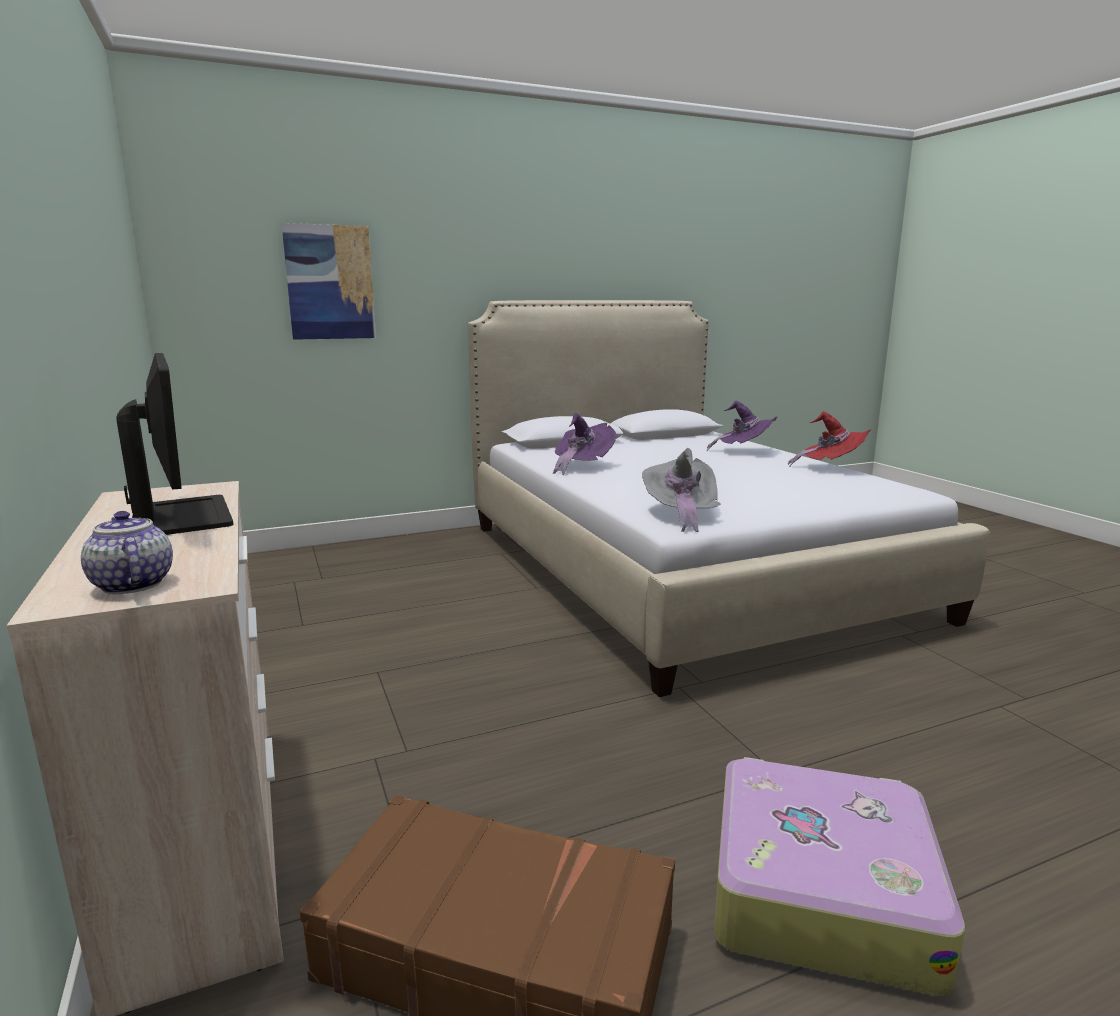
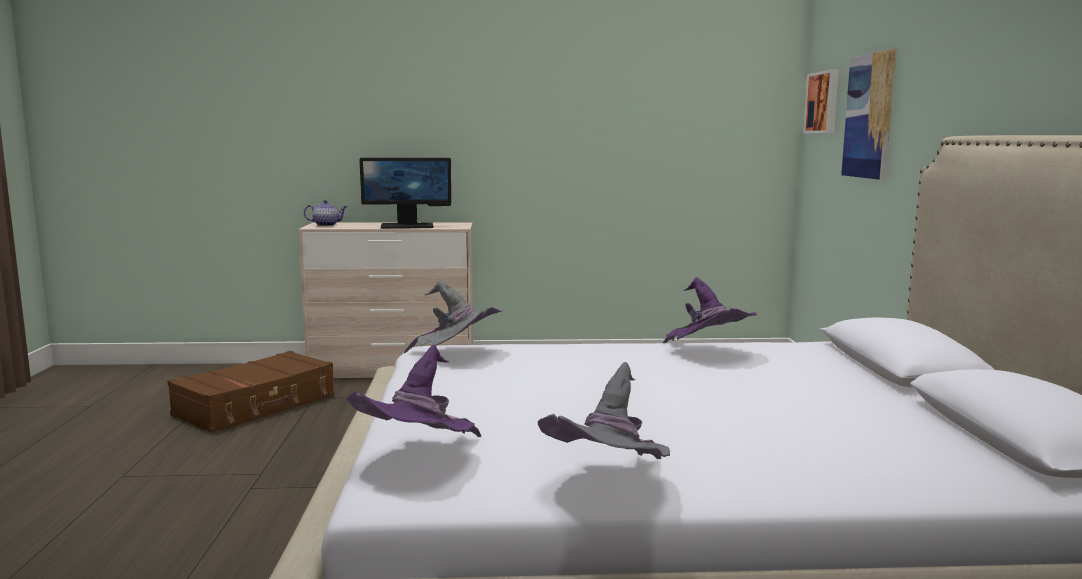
camera: 110 degrees right, 5 degrees down
(211, 264) = (823, 102): none -> picture
(744, 451) = (805, 459): purple hat -> purple hat (419, 460)
(818, 890) = (167, 468): suitcase -> none
(831, 468) = (610, 486): red hat -> grey hat

